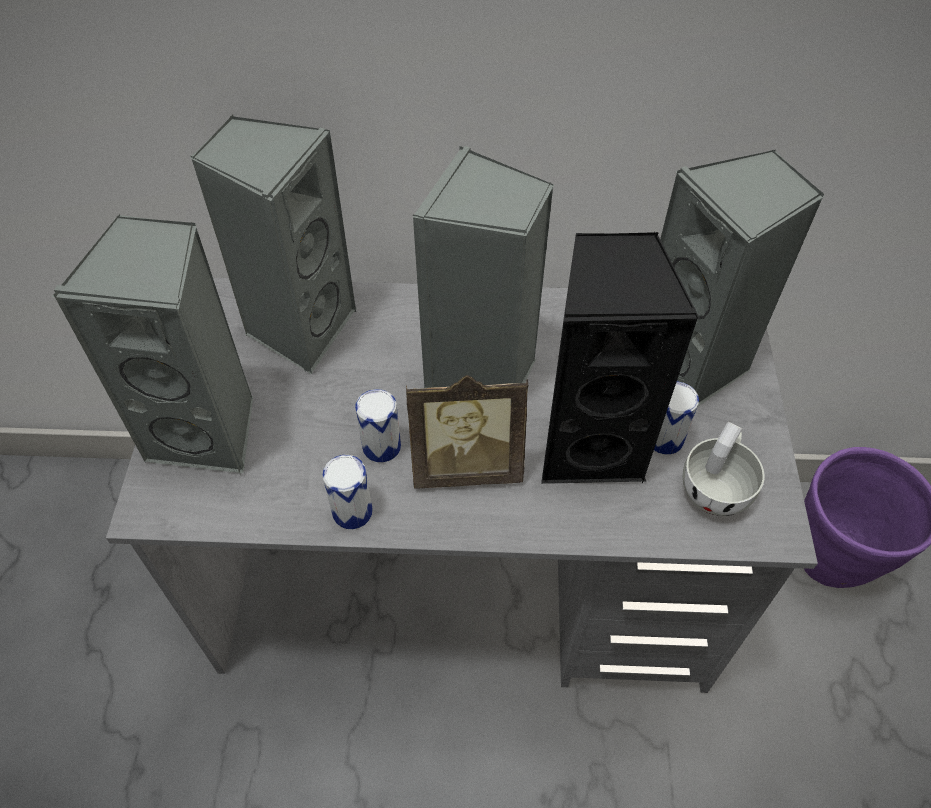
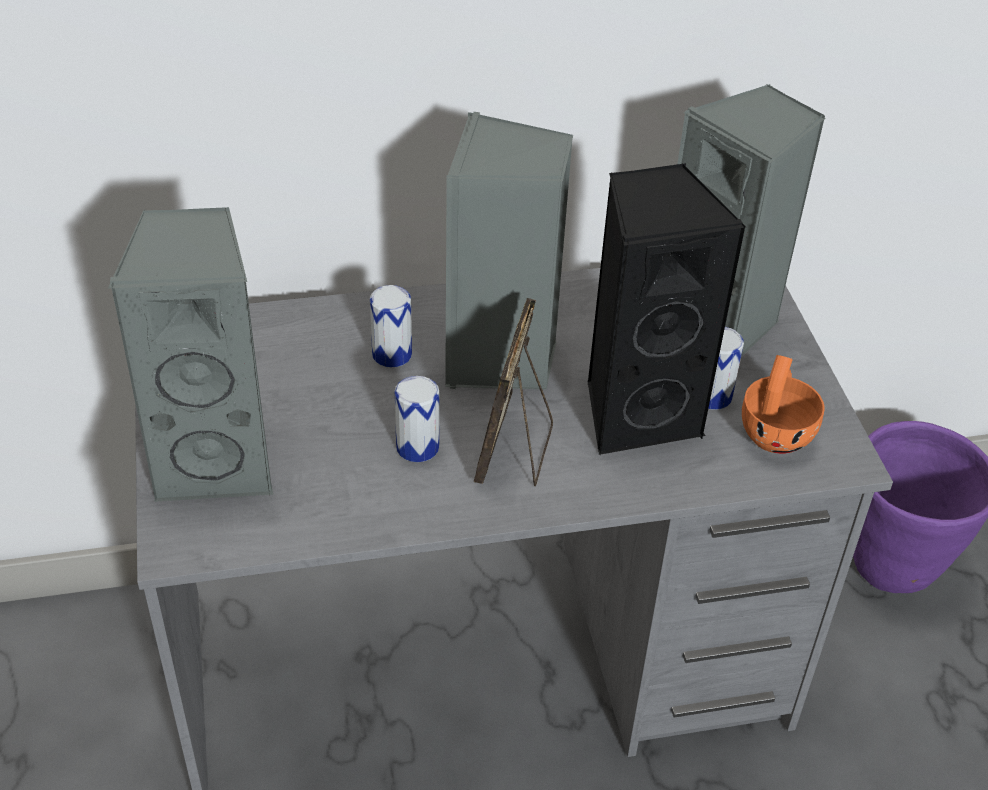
camera: 15 degrees left, 10 degrees down
(299, 328) = (285, 348): grey speaker -> none
(352, 511) = (407, 512): can -> can (392, 354)
(466, 466) = (515, 451): picture frame -> picture frame turned 120 degrees clockwise
(716, 486) = (776, 430): white cup -> orange cup

